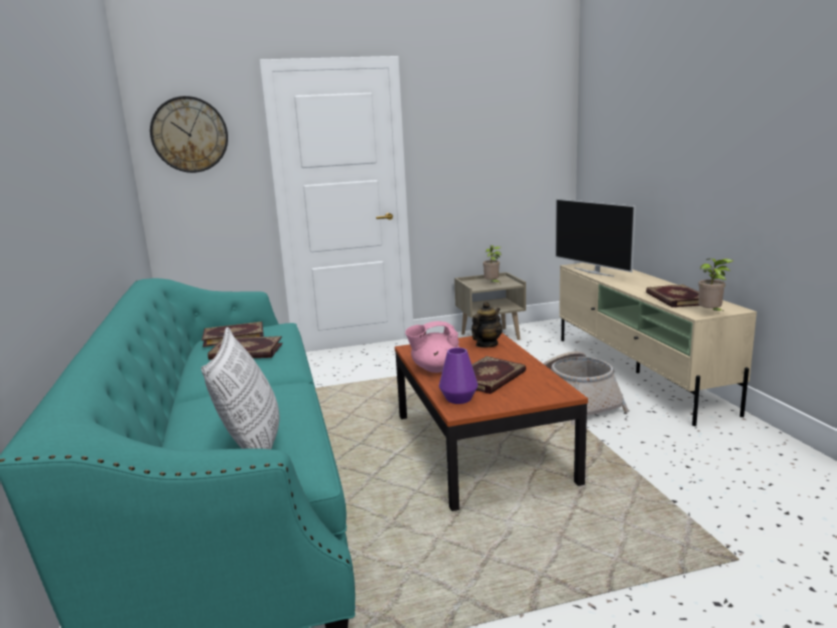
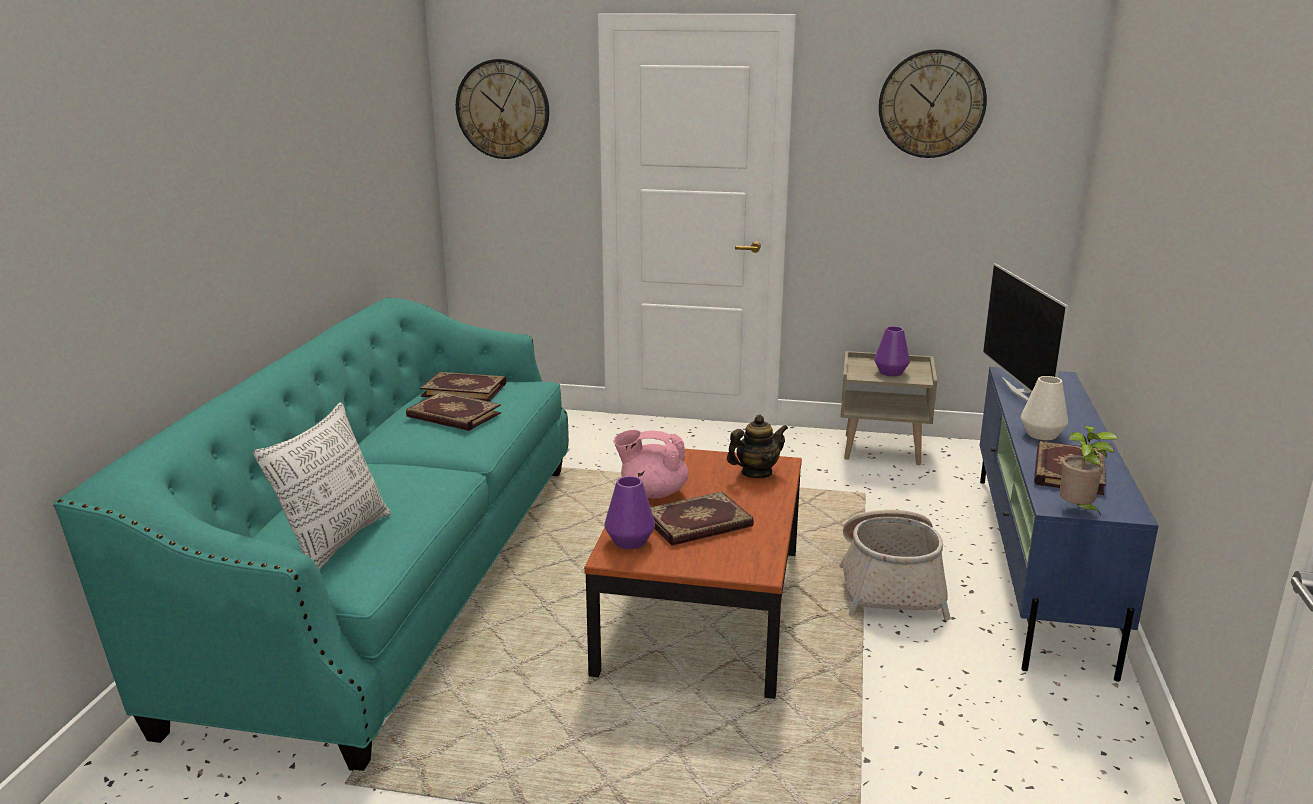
camera: 25 degrees right, 5 degrees up
(487, 110) = (931, 104): none -> wall clock
(492, 283) = (891, 372): potted plant -> purple vase
(636, 287) = (1041, 434): none -> white vase
(638, 373) = (1037, 565): beige tv stand -> blue tv stand

